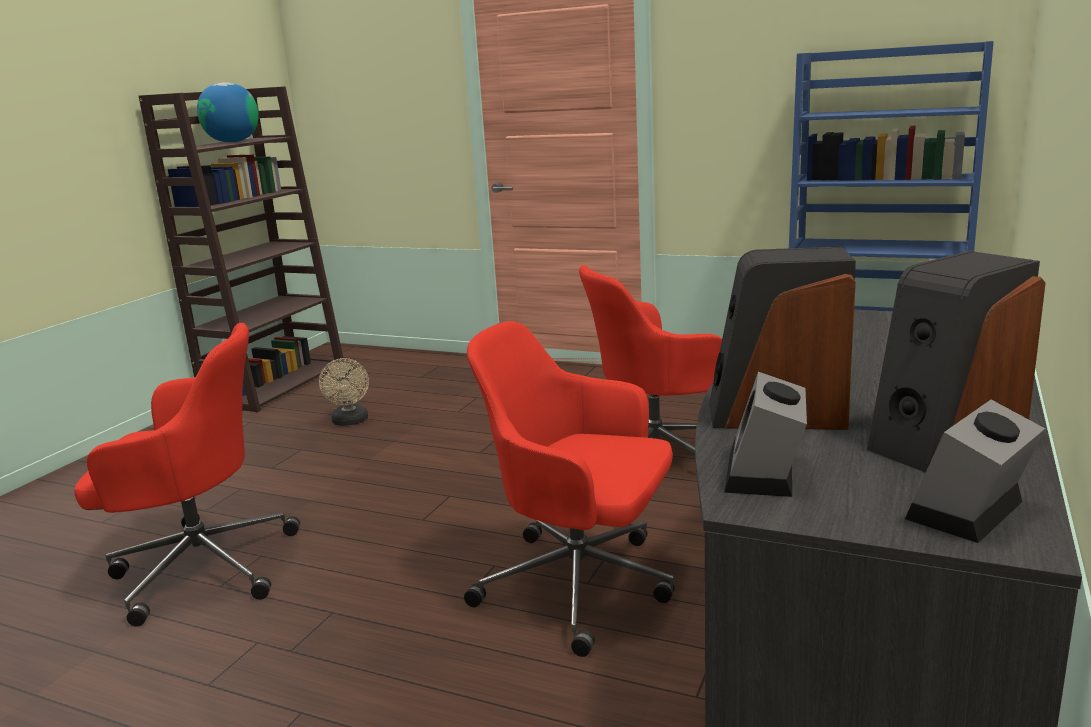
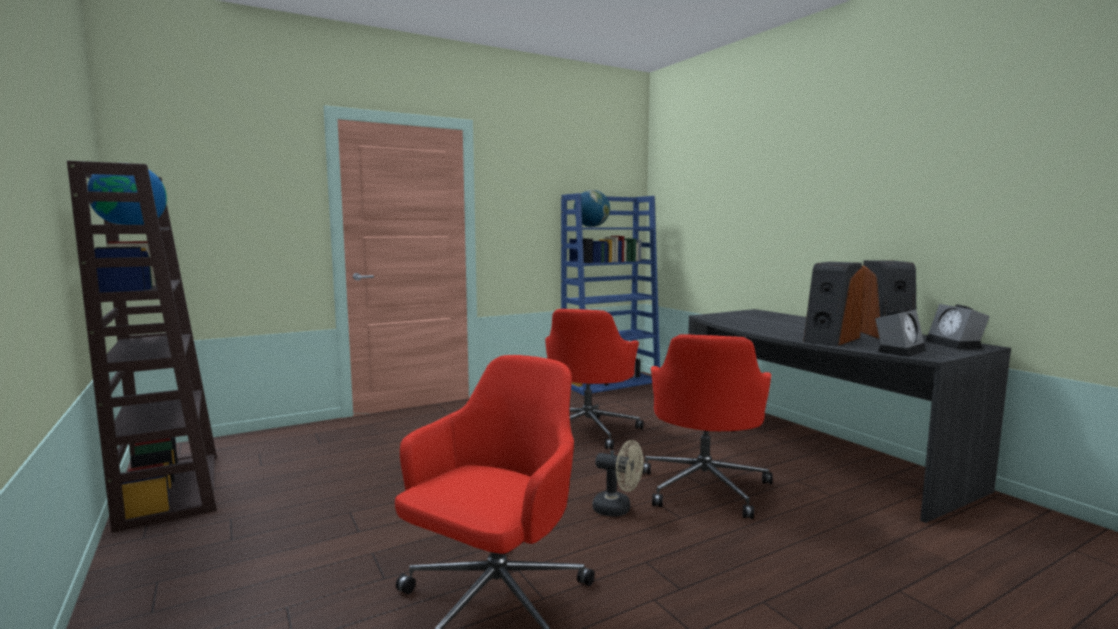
camera: 55 degrees left, 10 degrees down
(350, 422) = (342, 483): beige fan -> beige fan (618, 509)
(581, 586) = (705, 487): red office chair -> red office chair turned 45 degrees counterclockwise
(765, 474) = (899, 350): alarm clock -> alarm clock turned 90 degrees counterclockwise
(845, 113) = (591, 227): none -> globe

